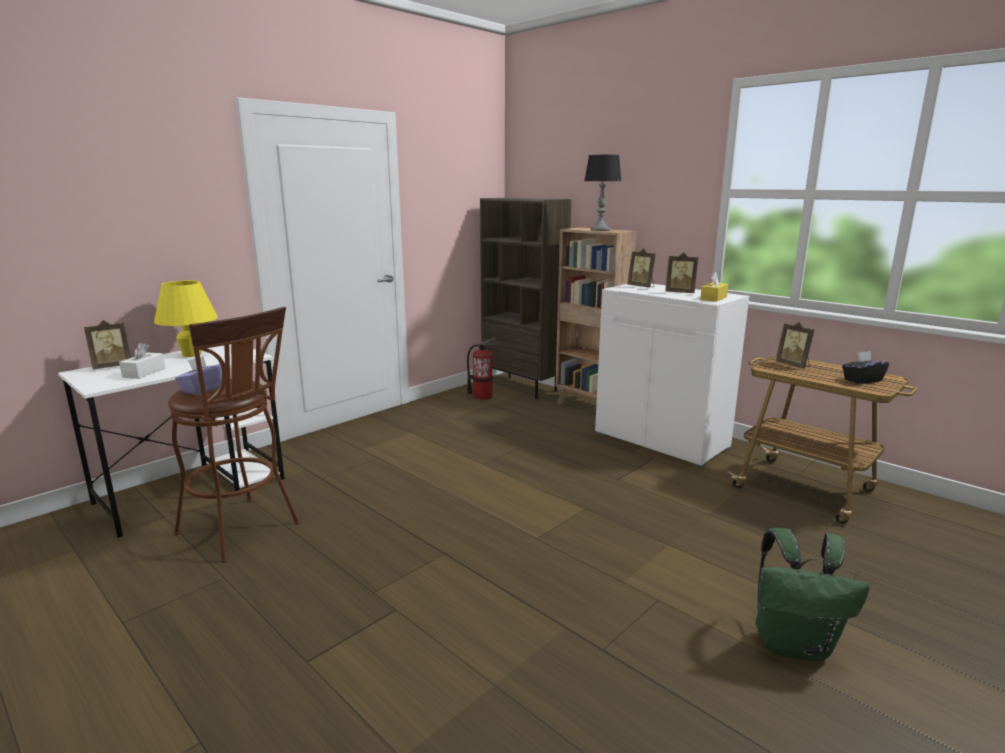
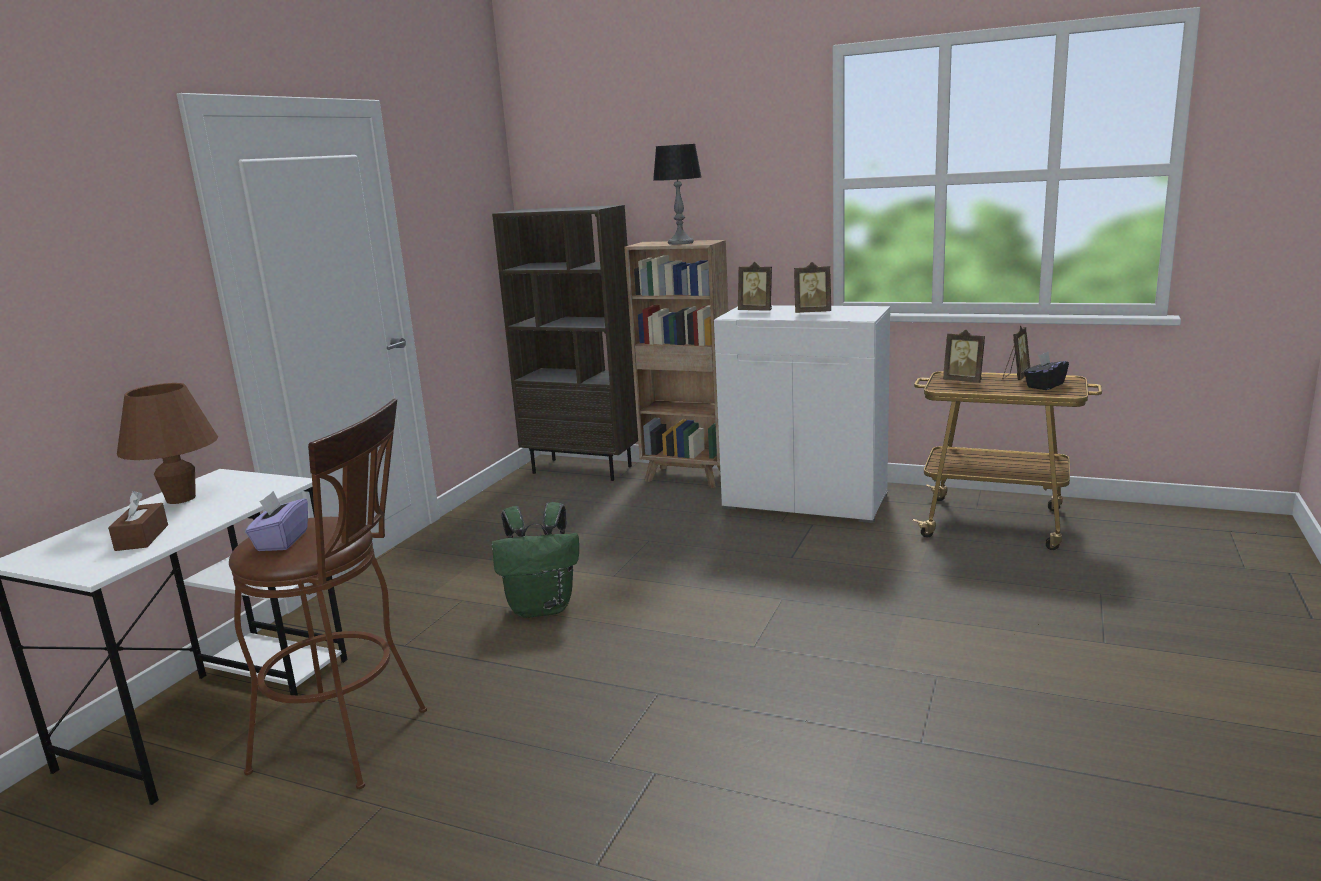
camera: 20 degrees left, 0 degrees up
(112, 366) = (69, 540): picture frame -> picture frame (1015, 377)
(144, 372) = (142, 537): white tissue box -> brown tissue box
(192, 354) = (181, 499): yellow table lamp -> brown table lamp
(482, 396) = (538, 491): fire extinguisher -> none
(713, 298) = (858, 314): yellow tissue box -> none
(794, 644) = (1094, 680): green backpack -> green backpack (543, 607)

